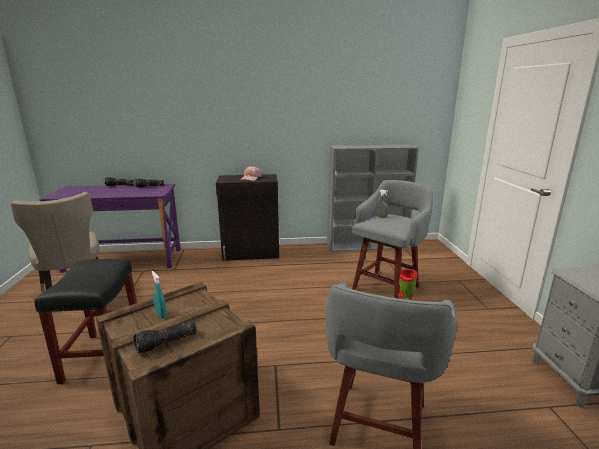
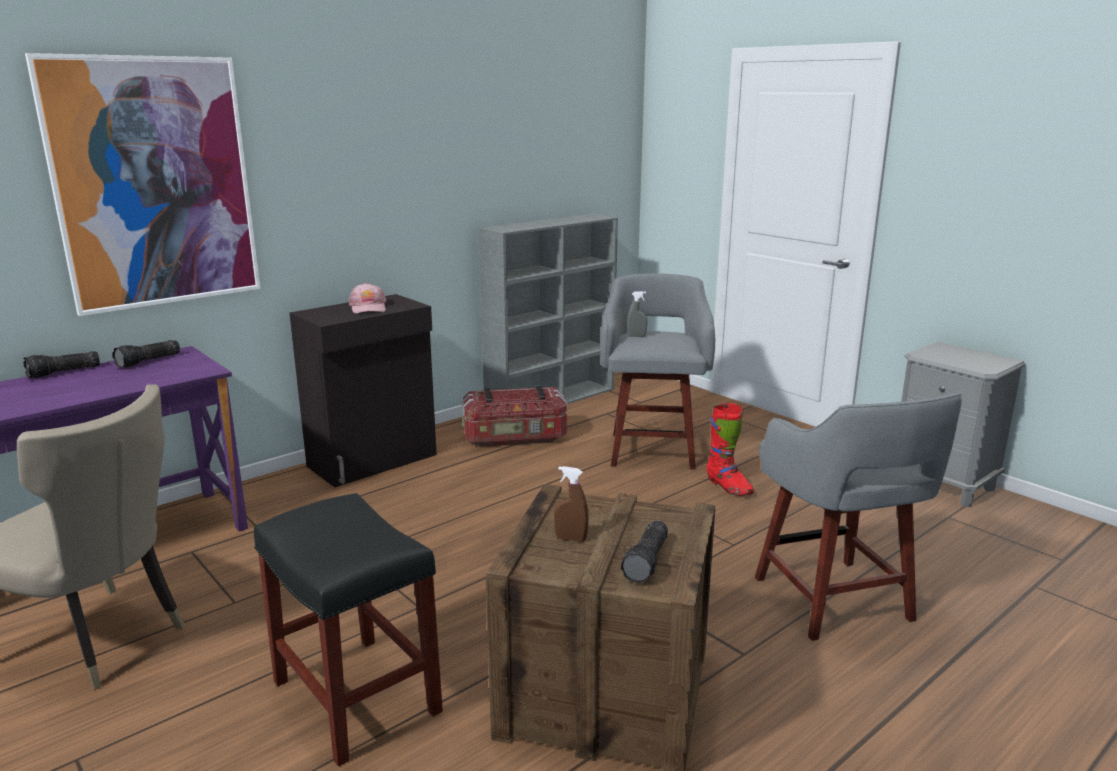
camera: 35 degrees left, 0 degrees up
(161, 314) = (571, 538): turquoise spray bottle -> brown spray bottle
(162, 110) = (154, 183): none -> picture
(324, 260) = (515, 438): none -> storage box

